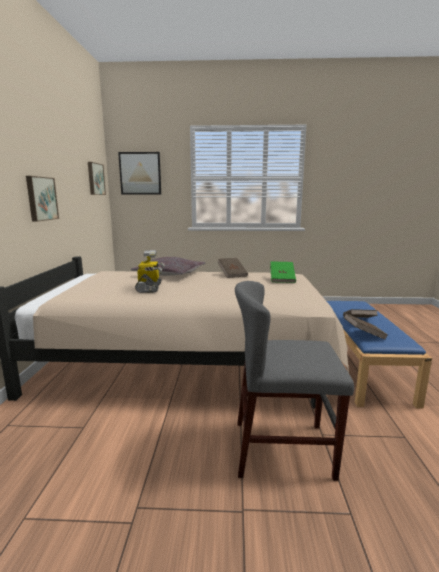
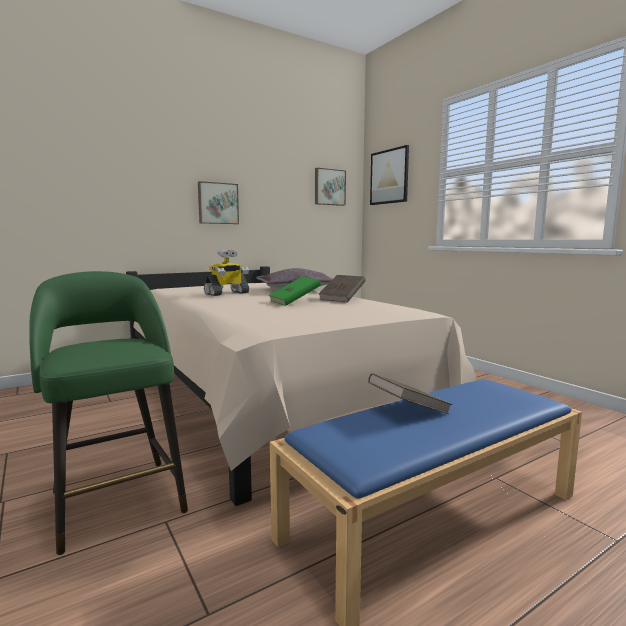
camera: 55 degrees right, 5 degrees down
(282, 279) = (366, 311): green book -> green book (294, 302)
(282, 449) = (117, 499): grey chair -> green stool
(364, 335) = (342, 421): brown book -> none

